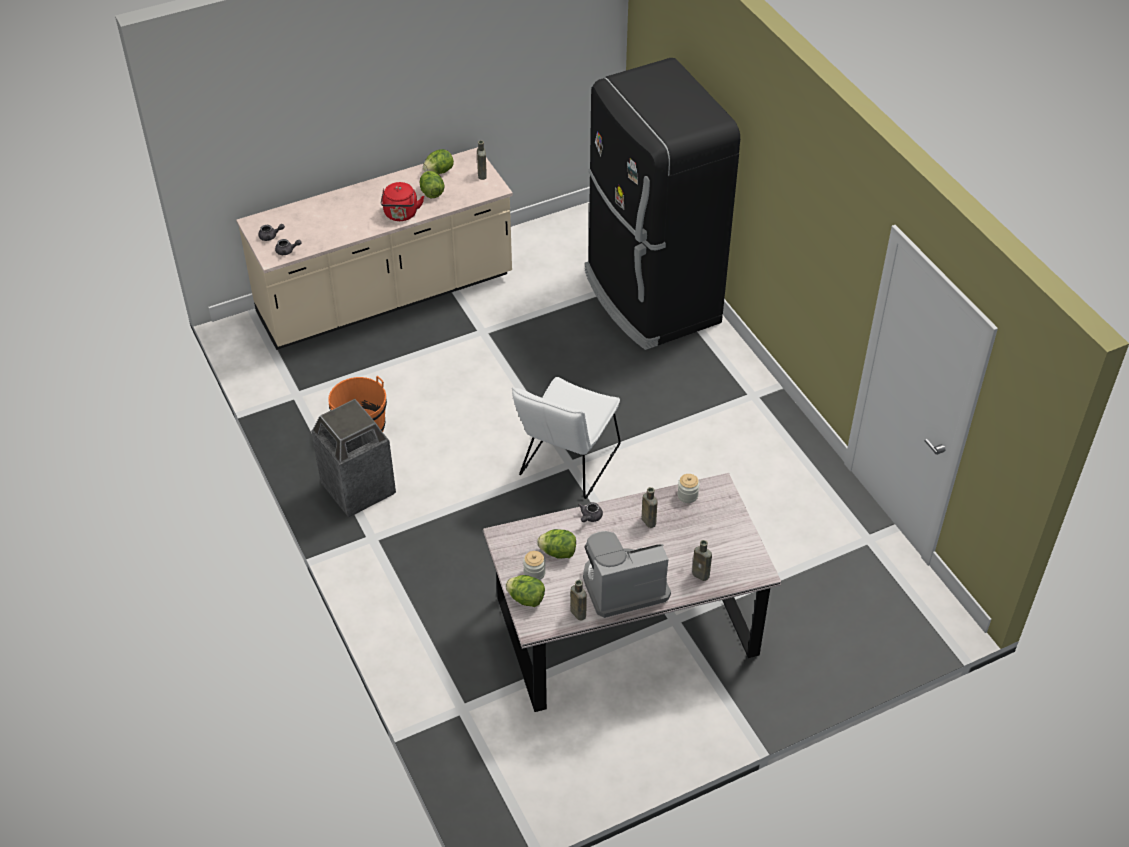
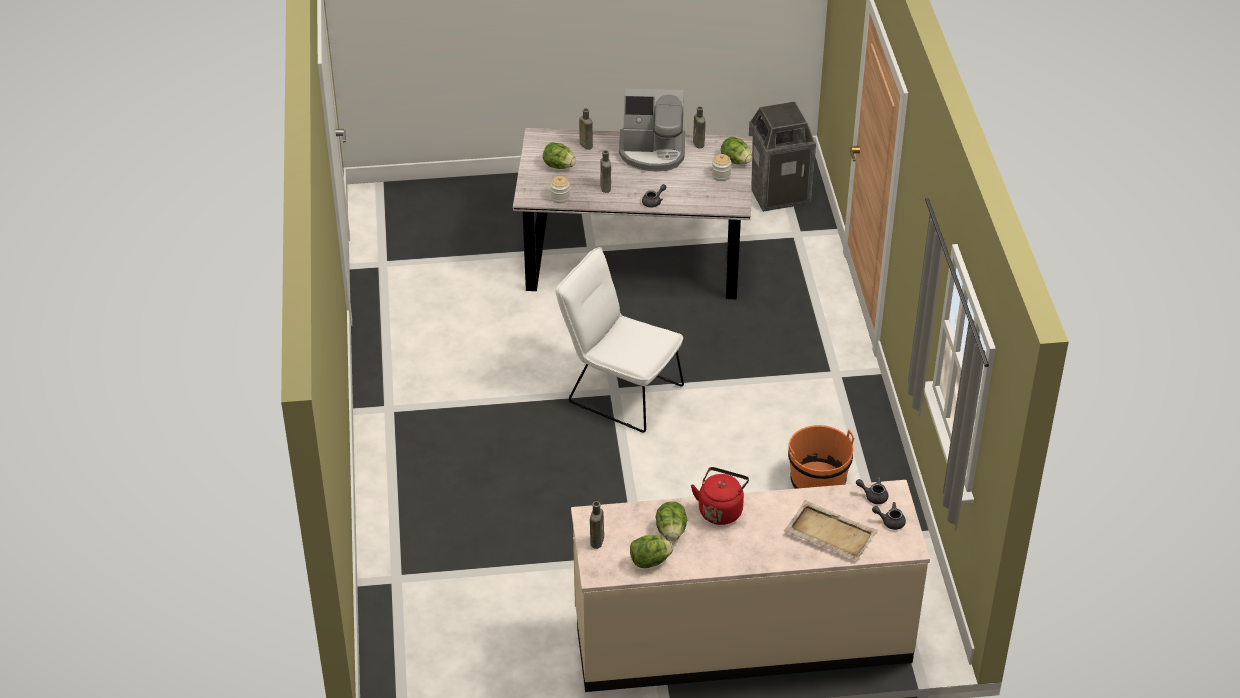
camera: 160 degrees left, 5 degrees down
(314, 218) = (829, 532): none -> beige tray
(358, 489) = (838, 420): trash can -> trash can (778, 192)
(558, 552) = (694, 184): lettuce -> lettuce (559, 166)
(566, 465) = (619, 391): white chair -> white chair turned 105 degrees counterclockwise
(650, 298) = (423, 547): black fridge -> none

